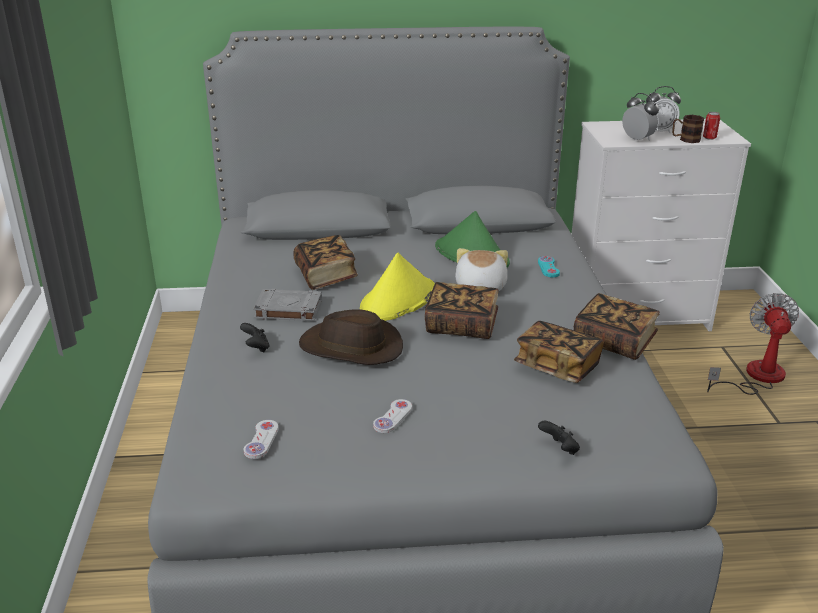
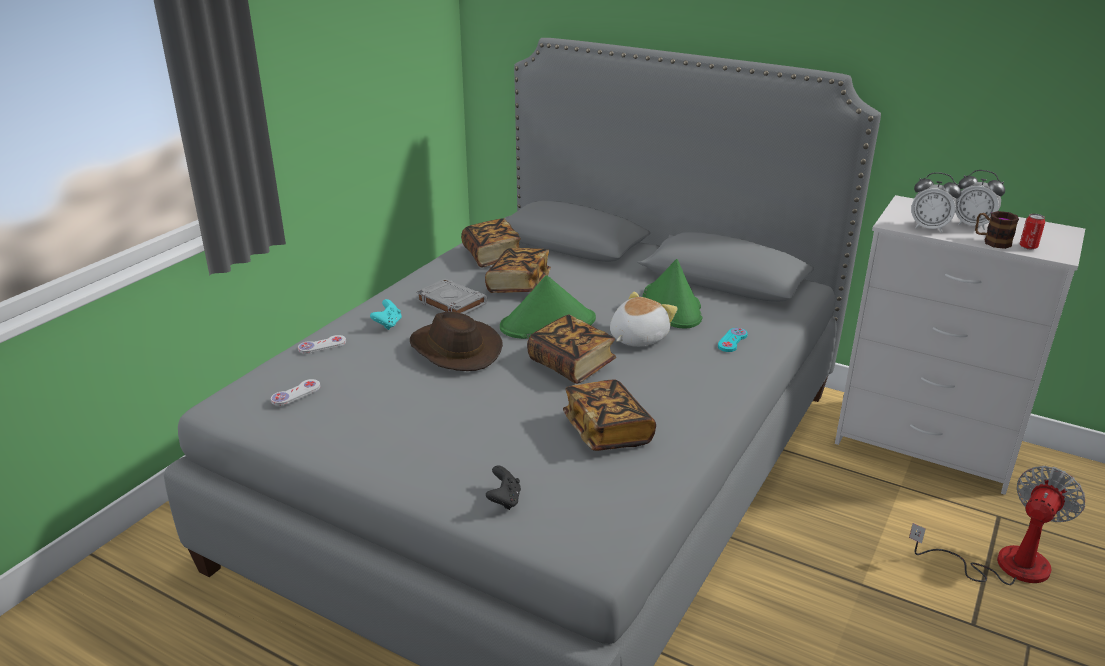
camera: 35 degrees right, 0 degrees up
(256, 348) = (388, 324): black game controller -> turquoise game controller
(393, 417) = (411, 417): white game controller -> white game controller (322, 346)
(398, 300) = (547, 324): yellow hat -> green hat
(614, 341) = (697, 431): book -> book (492, 256)
(637, 139) = (929, 228): alarm clock -> alarm clock turned 120 degrees clockwise

